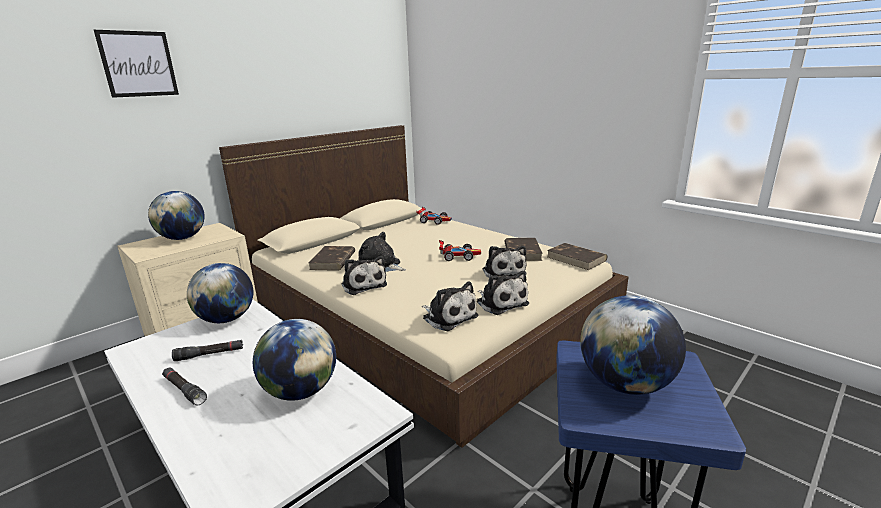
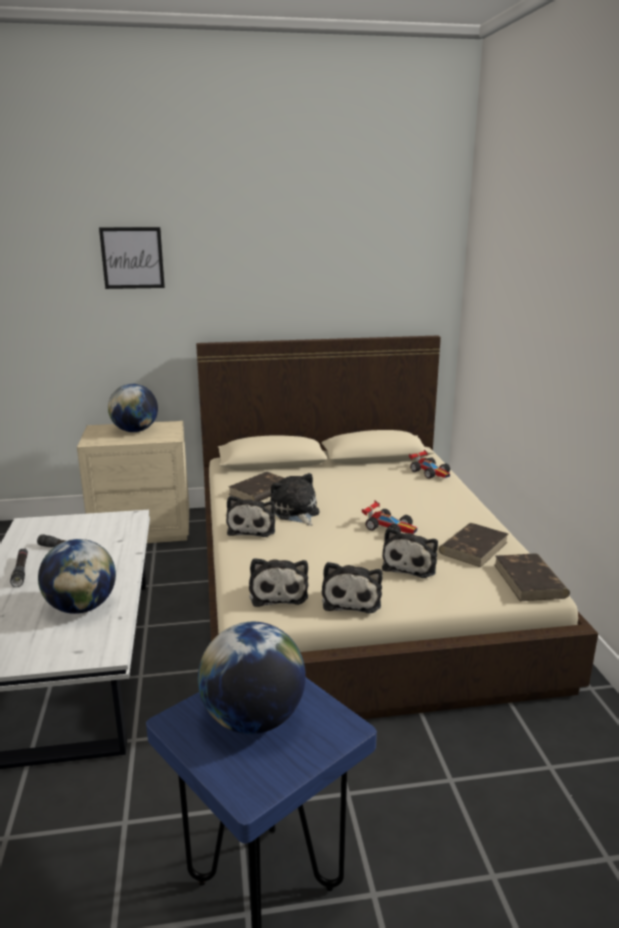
camera: 35 degrees right, 0 degrees up
(226, 319) = (109, 522): globe -> none

